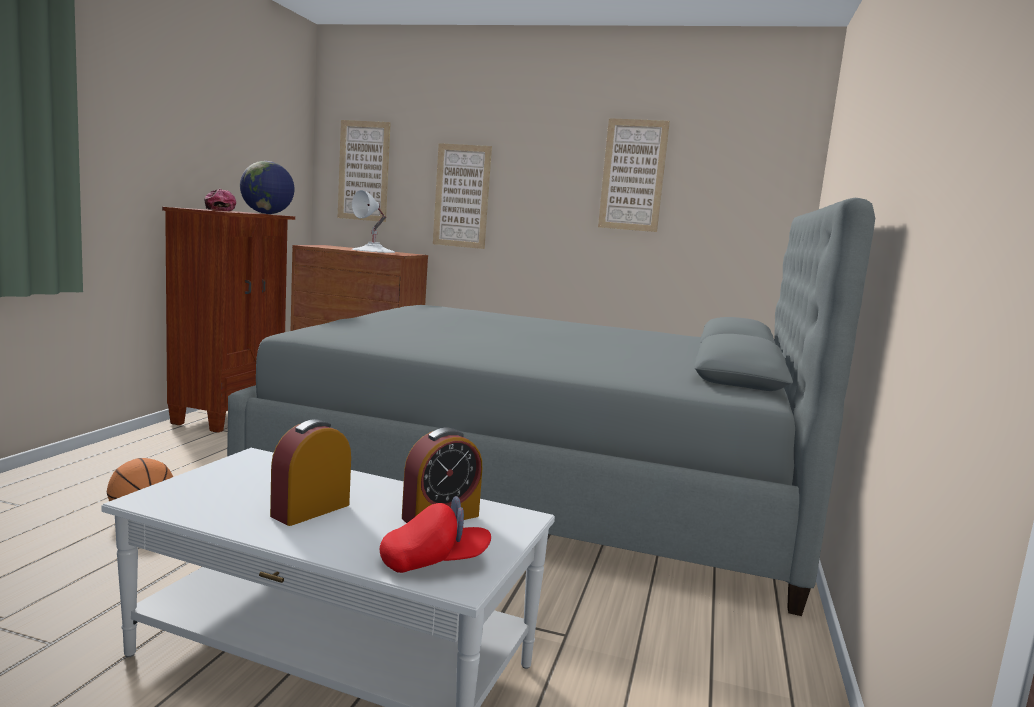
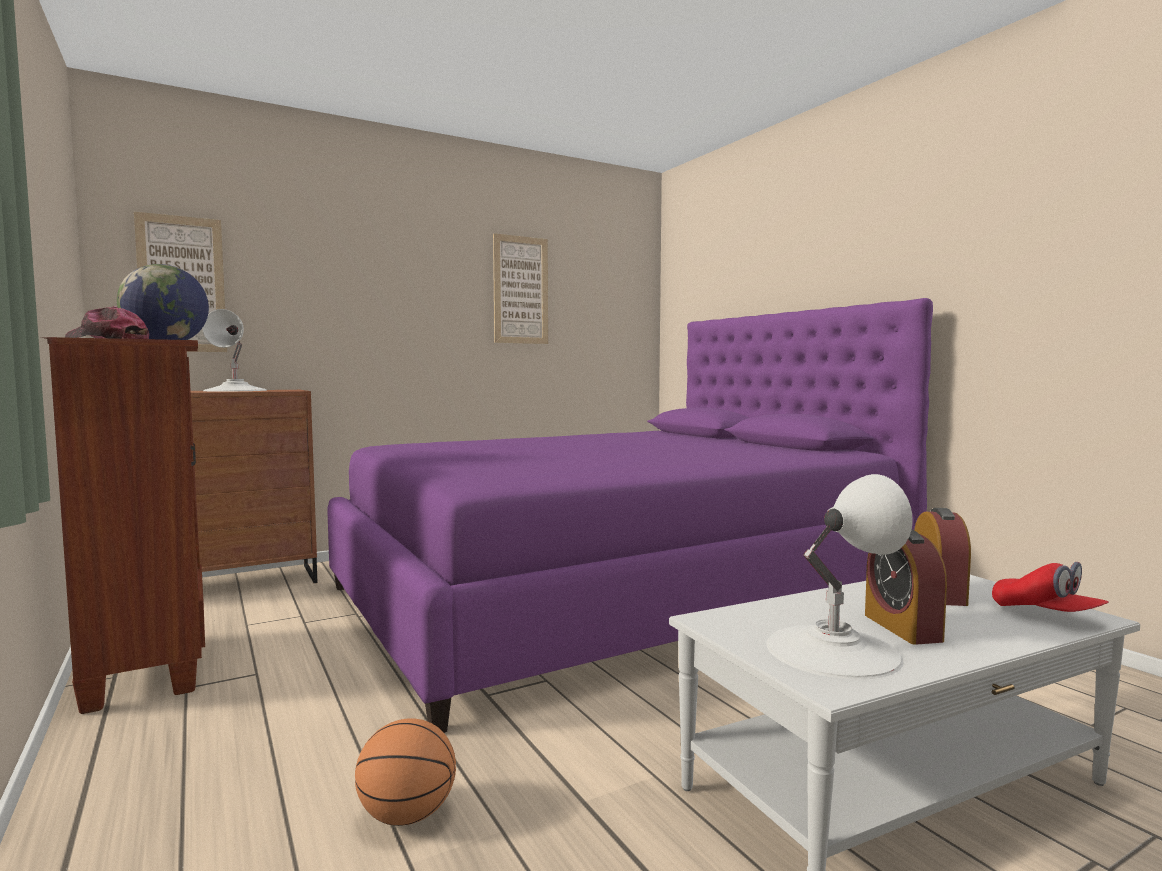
camera: 45 degrees left, 5 degrees down
(225, 494) = (832, 650): none -> white table lamp
(434, 562) = (1046, 614): red cap -> red cap turned 120 degrees clockwise
(462, 196) = (336, 315): picture -> none
(539, 482) = (616, 596): grey bed -> purple bed

